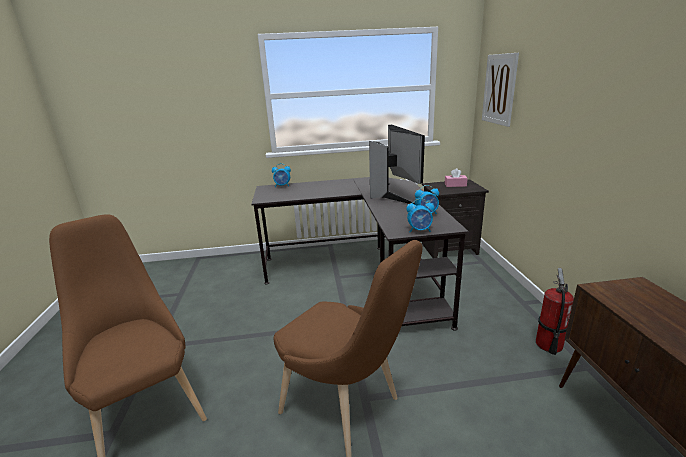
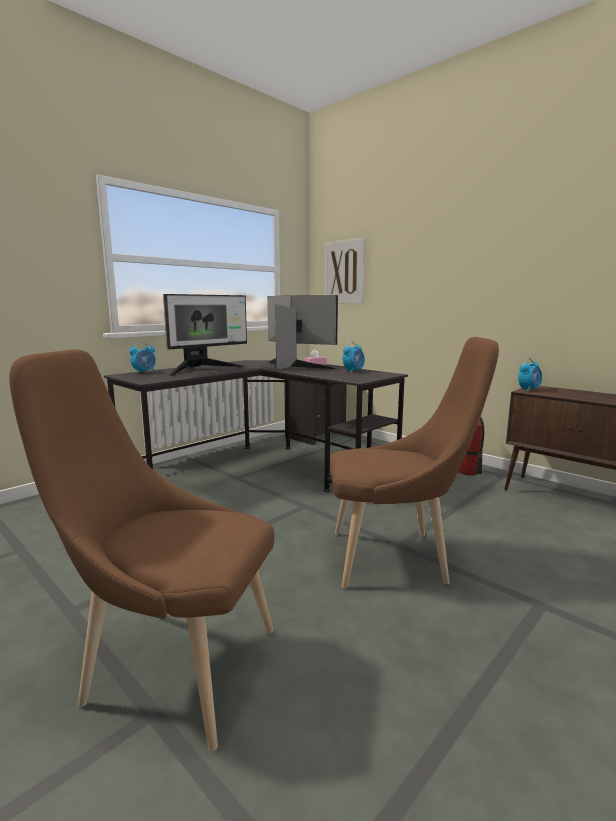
camera: 40 degrees left, 10 degrees down
(321, 189) = (203, 370): none -> monitor
(420, 230) = (373, 377): alarm clock -> alarm clock (529, 390)

